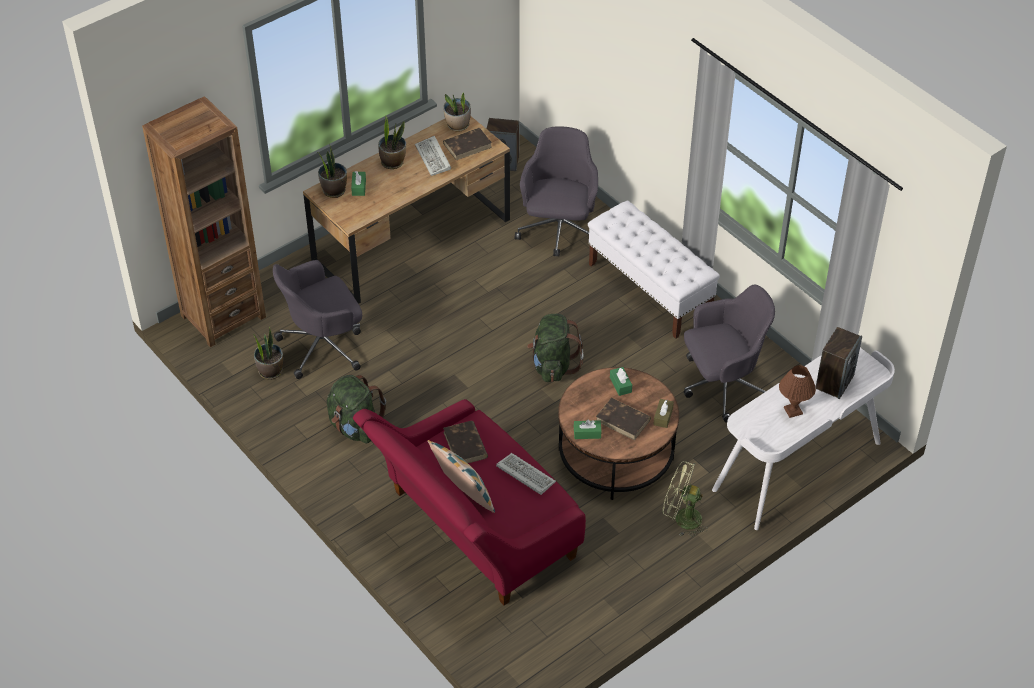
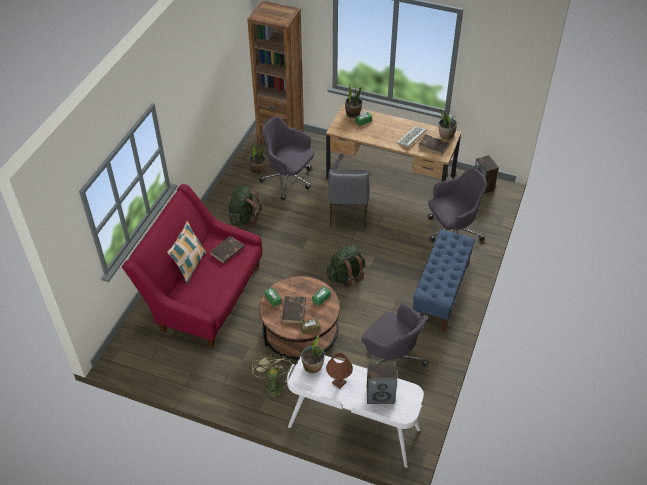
camera: 60 degrees right, 0 degrees up
(393, 162) = (394, 125): potted plant -> potted plant (313, 366)
(441, 312) = (348, 213): none -> grey chair
(524, 475) = (221, 284): keyboard -> none
(650, 290) = (441, 293): white bench -> blue bench

